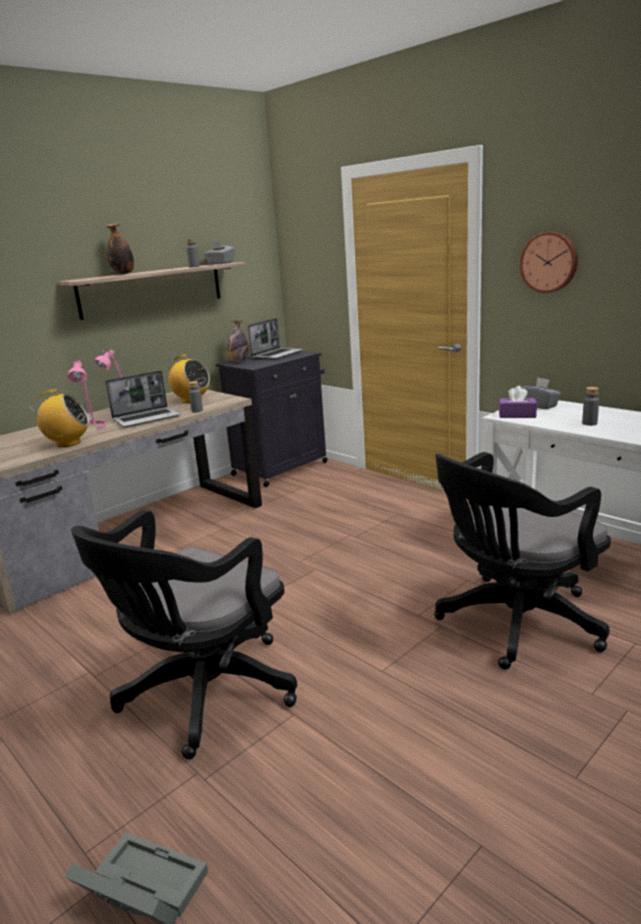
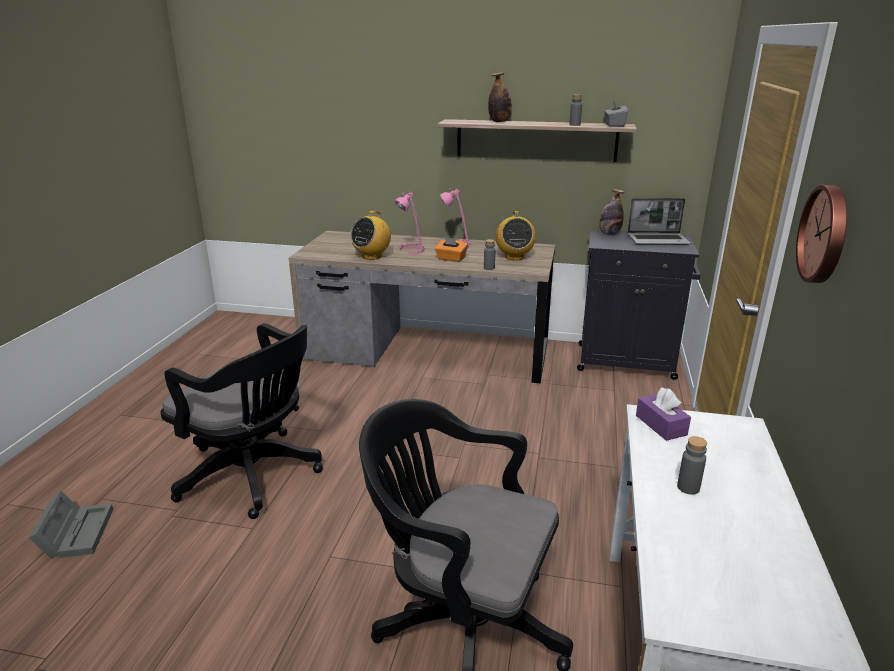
camera: 55 degrees right, 5 degrees up
(68, 443) = (372, 256): radio -> radio turned 75 degrees clockwise
(147, 418) = (451, 259): laptop -> orange tissue box
(202, 695) = (254, 476): black office chair -> black office chair turned 150 degrees counterclockwise
(539, 405) = (725, 433): grey tissue box -> none

